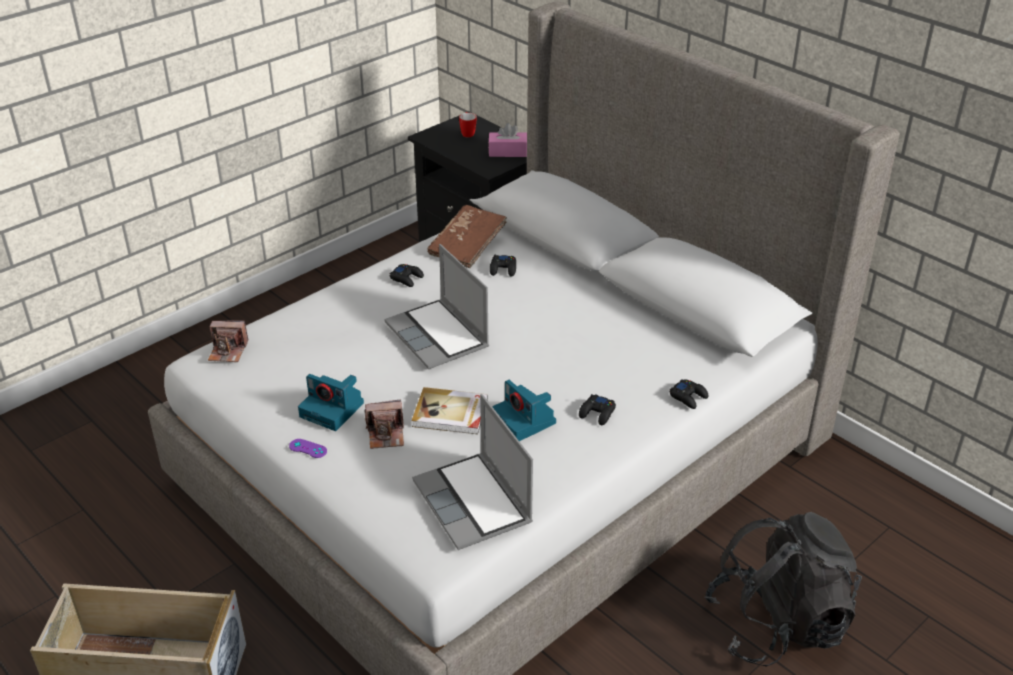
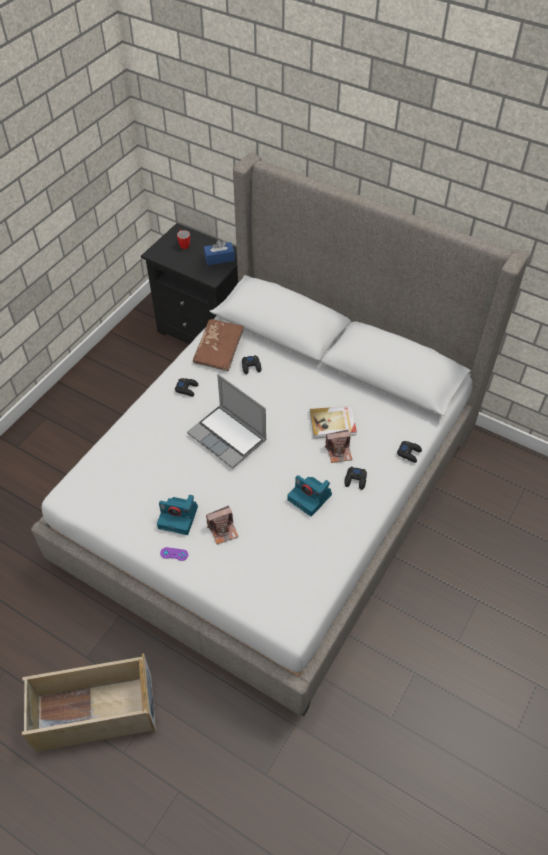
camera: 15 degrees left, 15 degrees up
(228, 351) = (85, 482): camera -> camera (339, 452)
(450, 414) = (259, 502): book -> book (333, 423)
(474, 503) = (301, 573): laptop -> none
(508, 152) = (219, 258): pink tissue box -> blue tissue box
(777, 624) = (476, 576): black backpack -> none

